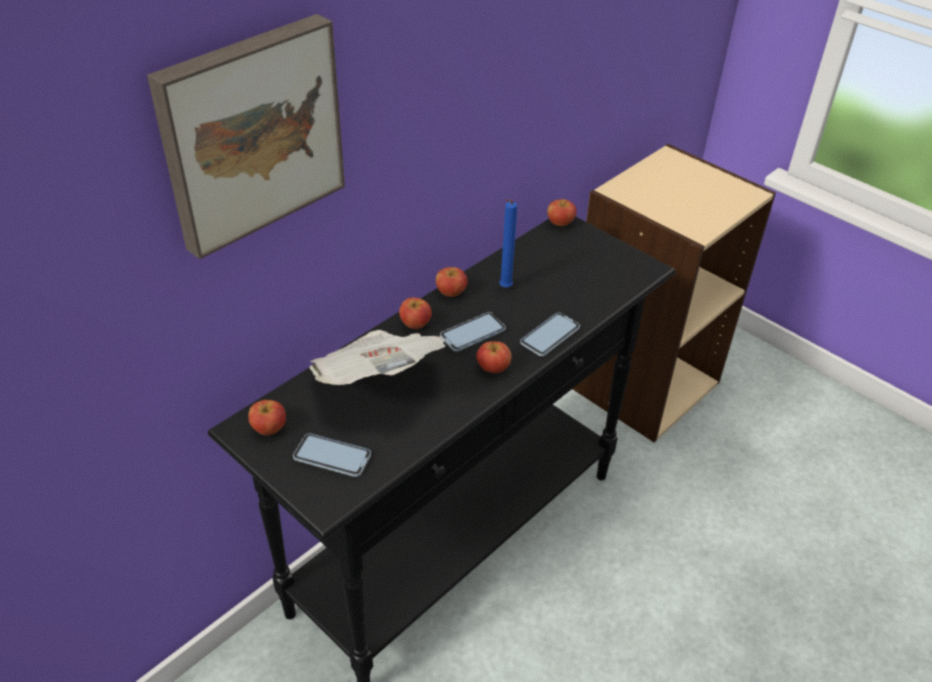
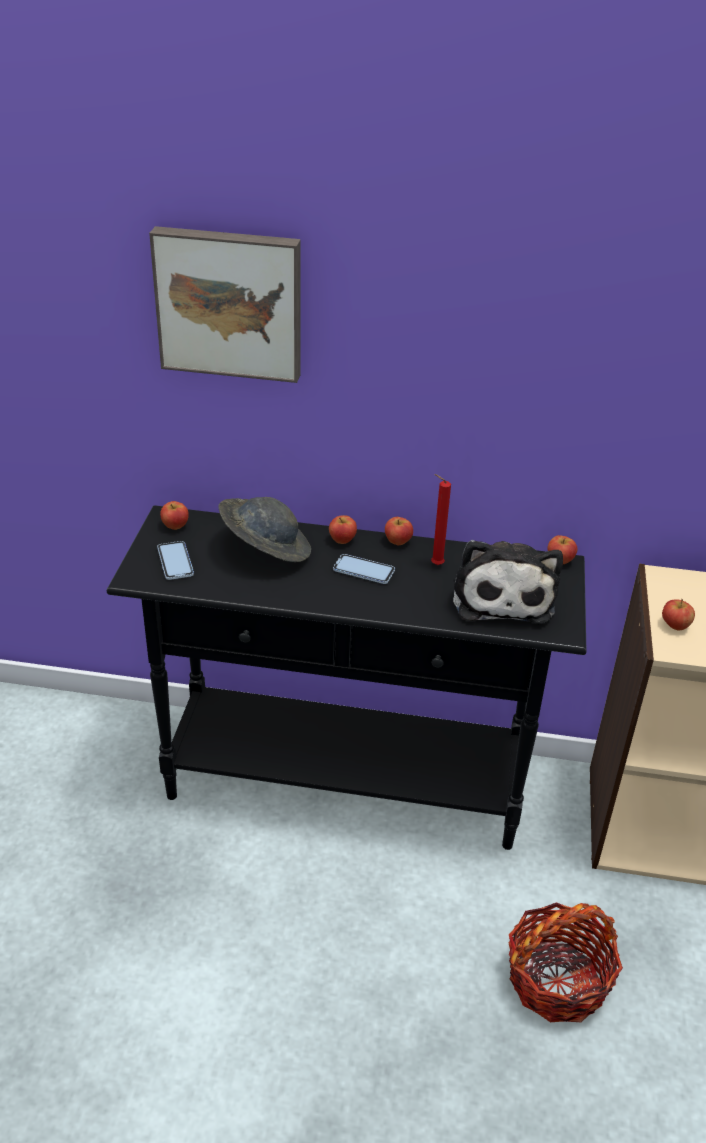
camera: 55 degrees right, 5 degrees down
(377, 381) = (265, 549): newspaper -> grey hat
(493, 368) = (335, 596): apple -> apple (675, 626)
(504, 288) = (435, 565): blue candle -> red candle
(550, 335) = (405, 609): phone -> none
(578, 274) = (502, 595): none -> plush toy
(735, 524) = (557, 980): none -> basket

